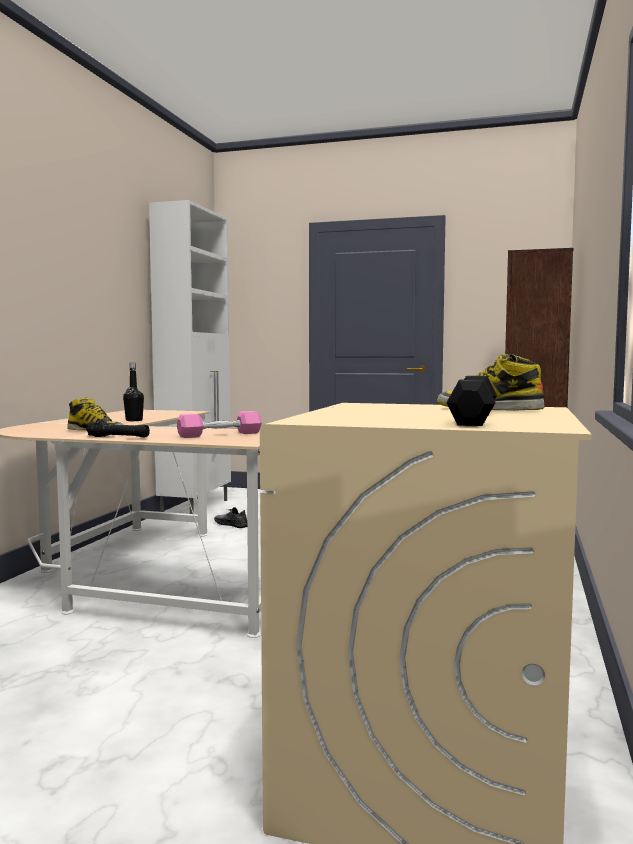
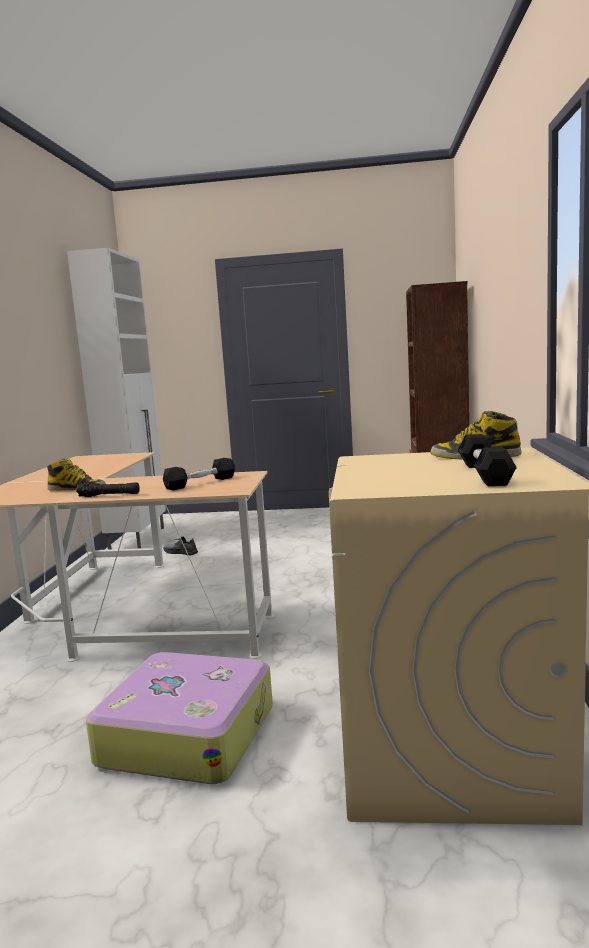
camera: 10 degrees left, 5 degrees up
(134, 420) = (97, 471): black bottle -> none
(138, 705) = (187, 734): none -> suitcase
(220, 435) = (200, 483): pink dumbbell -> black dumbbell

